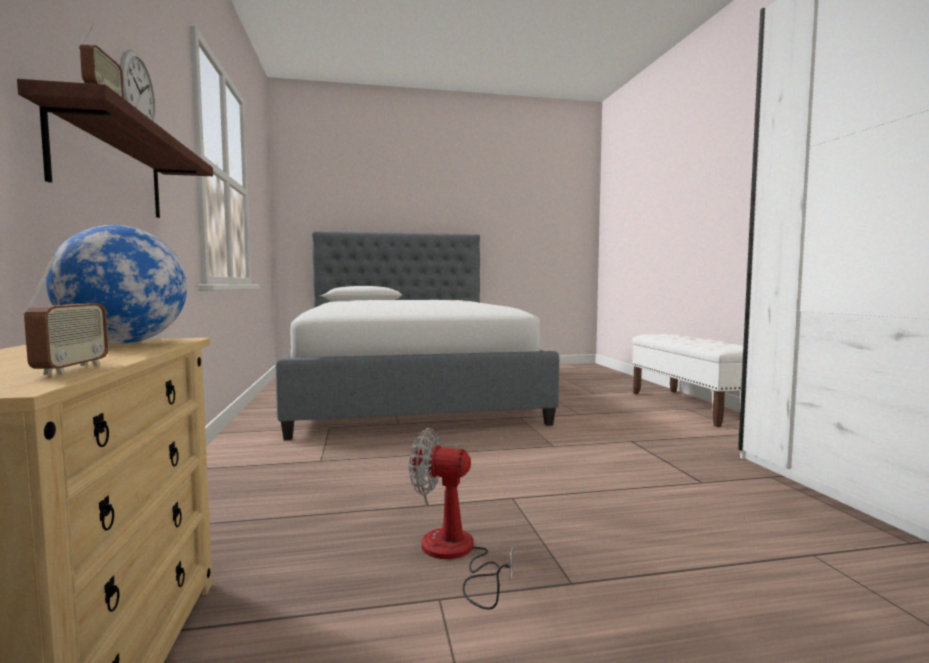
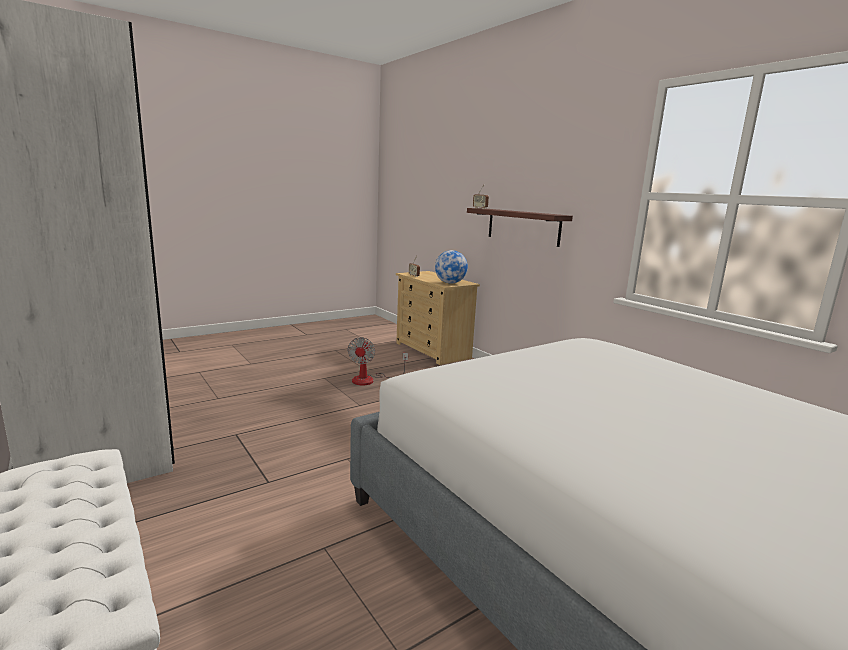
camera: 155 degrees right, 10 degrees up
(137, 92) = (552, 182): wall clock -> none
(455, 555) = (370, 379): fan -> fan turned 105 degrees clockwise

